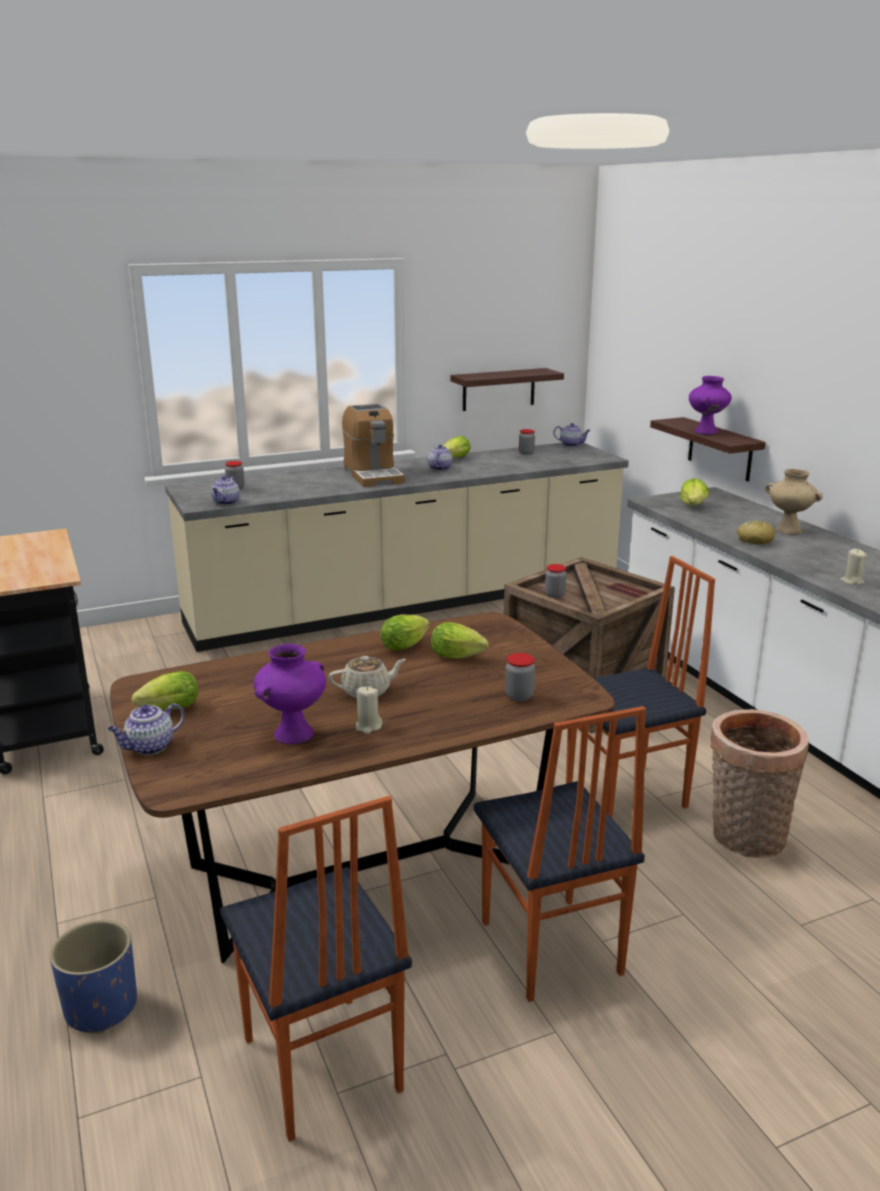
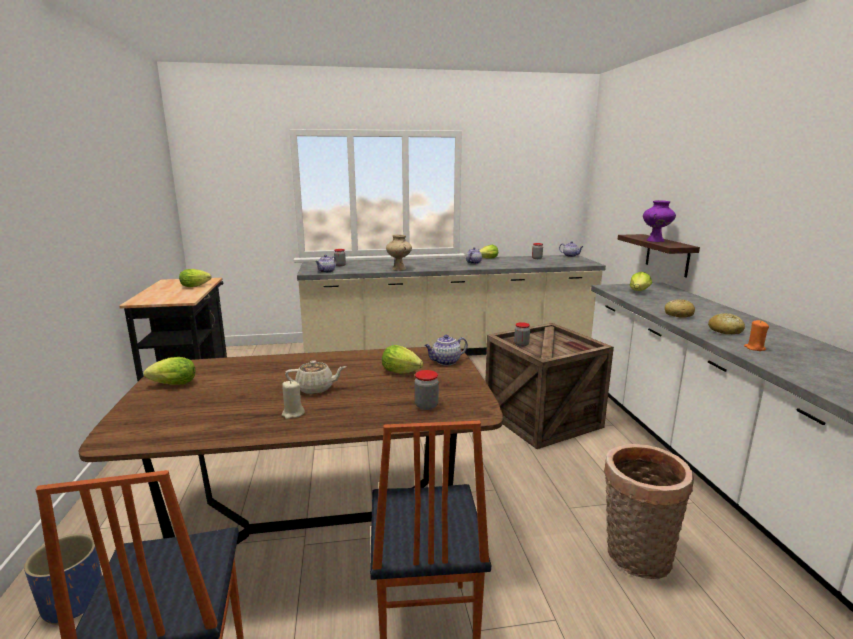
camera: 15 degrees right, 5 degrees down
(149, 747) = (131, 408): teapot -> teapot (445, 362)
(293, 733) = (236, 411): purple vase -> none
(373, 475) = (428, 264): coffee machine -> none
(406, 645) = (371, 361): lettuce -> lettuce (196, 286)
(498, 389) = (523, 218): shelf -> none
(628, 796) = (546, 503): chair -> none
(789, 530) = (710, 310): beige vase -> beige vase (399, 269)
(814, 560) = (725, 331): none -> bread
(852, 581) = (754, 348): beige candle -> orange candle

